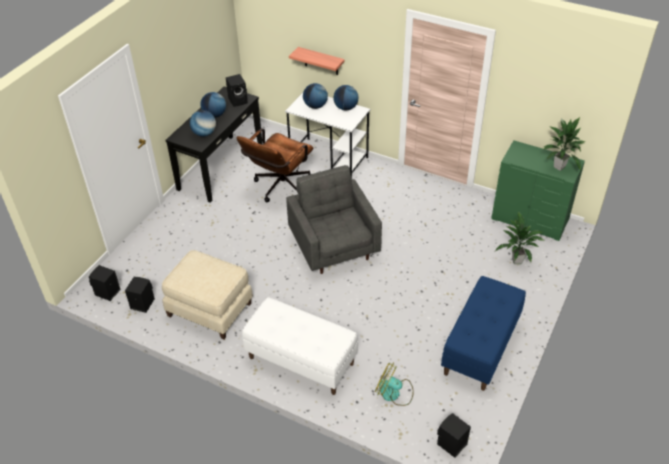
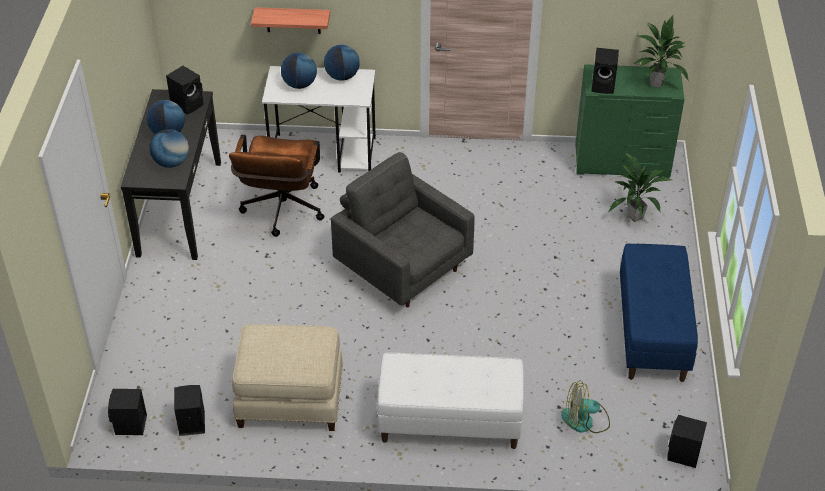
camera: 25 degrees left, 0 degrees up
(518, 158) = (604, 85): none -> black speaker

